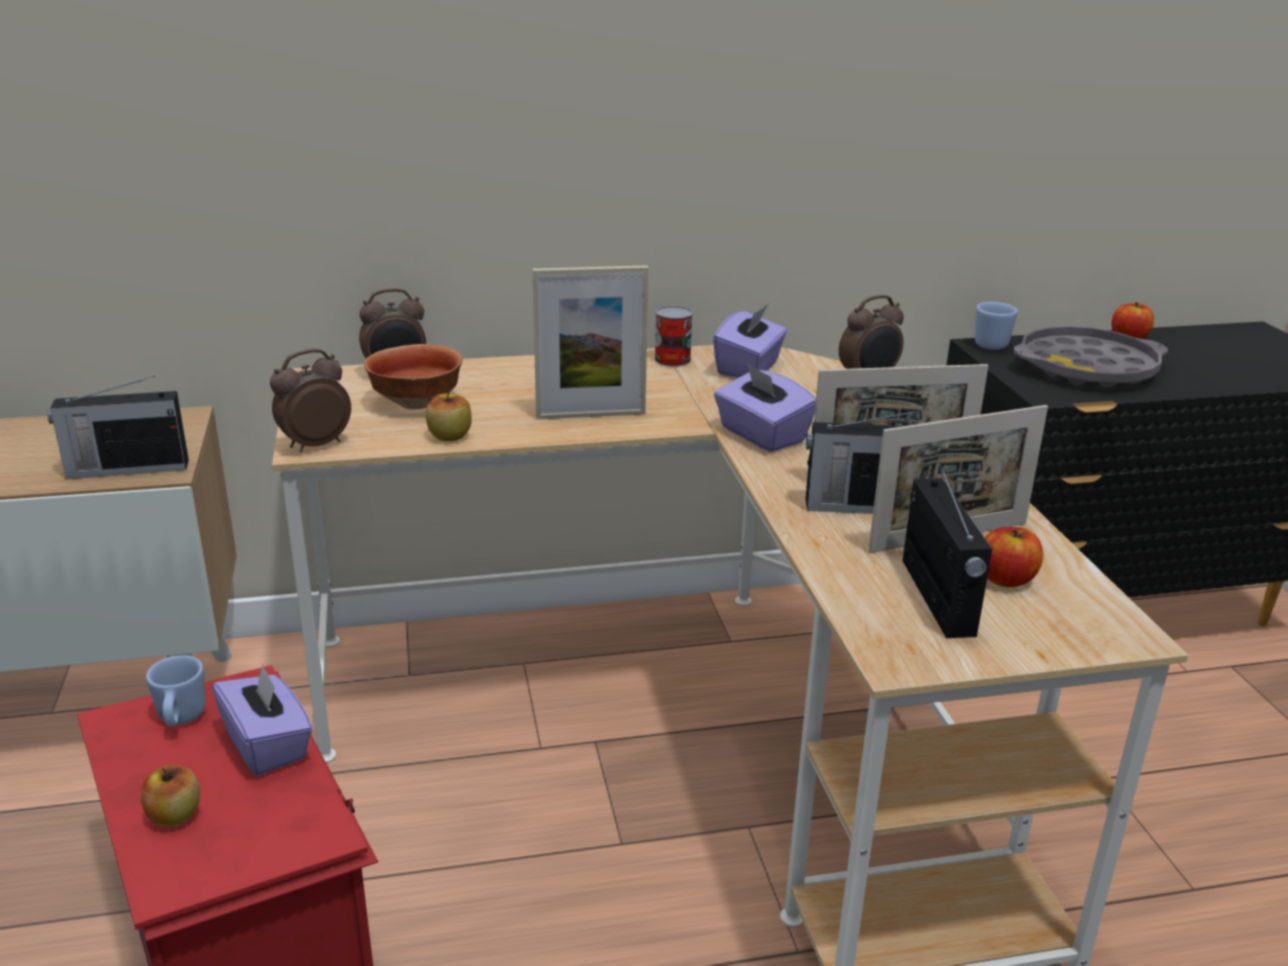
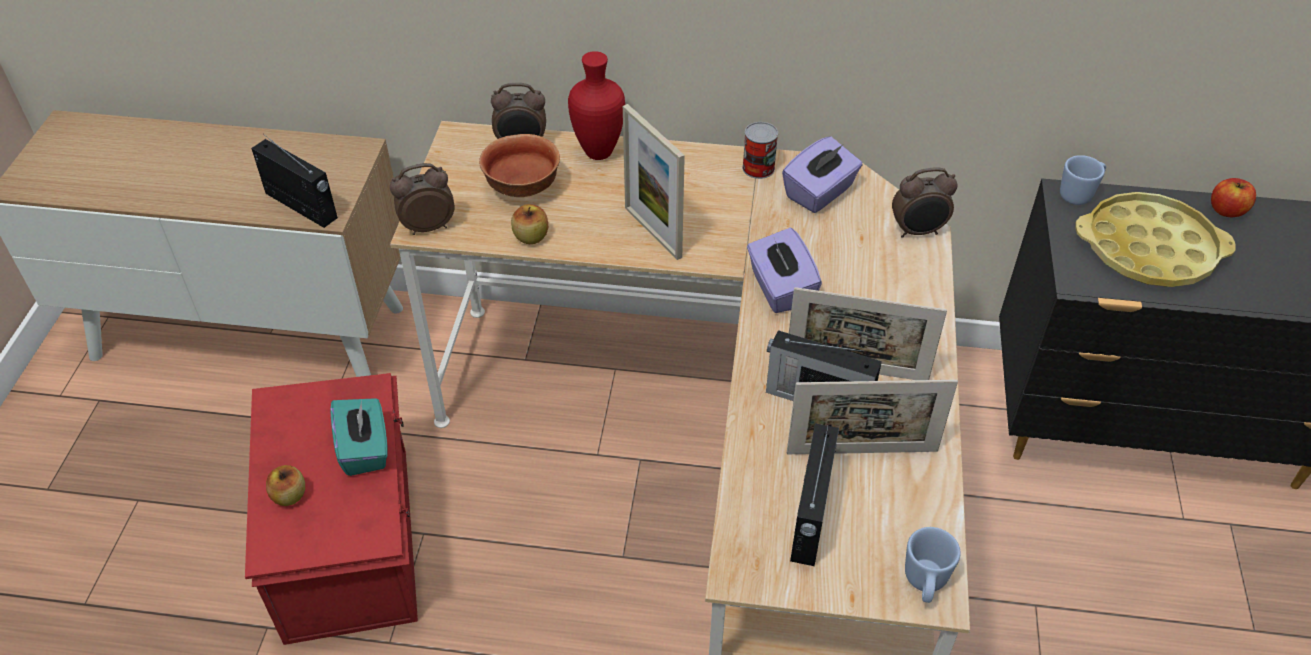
camera: 20 degrees right, 20 degrees up
(125, 469) = (302, 206): radio -> radio turned 150 degrees counterclockwise
(181, 720) = (315, 412): blue mug -> blue mug (924, 584)
(268, 745) = (365, 449): purple tissue box -> turquoise tissue box
(491, 368) = (600, 152): none -> red vase
(590, 415) = (653, 232): picture frame -> picture frame turned 45 degrees clockwise
(1005, 579) = (877, 511): apple -> none
(1087, 368) = (1149, 249): grey tray -> yellow tray

